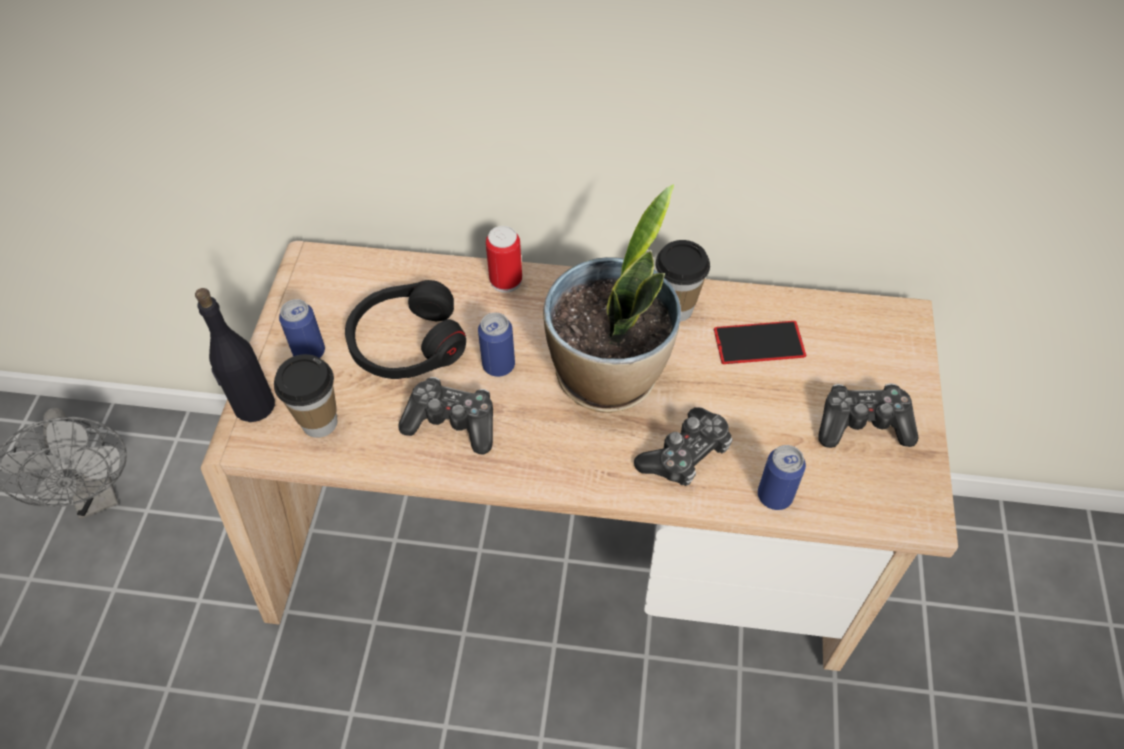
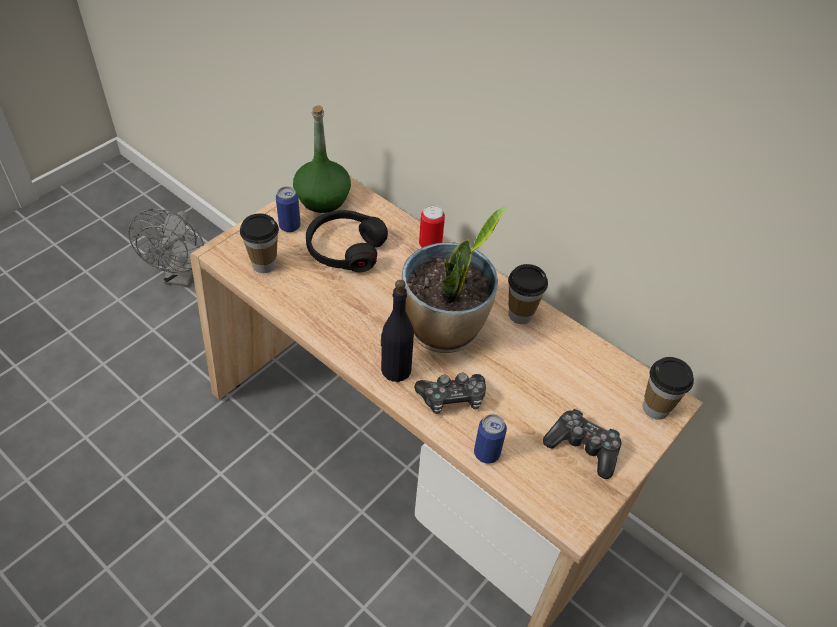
camera: 30 degrees right, 5 degrees down
(254, 406) = (239, 237): black bottle -> black bottle (395, 370)
(322, 293) = (322, 199): none -> green bottle
(452, 422) = (333, 304): game controller -> none
(498, 365) = (385, 288): can -> none
(759, 343) = (556, 362): phone -> none
(895, 334) = (655, 408): none -> cup

